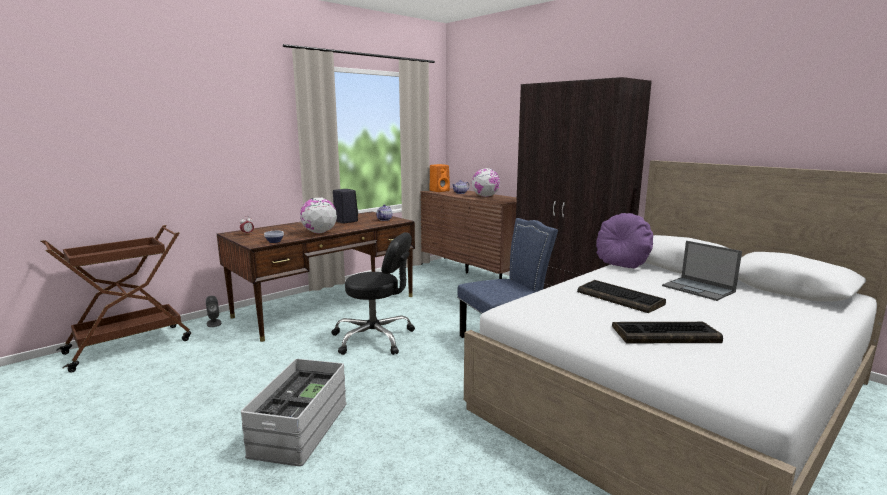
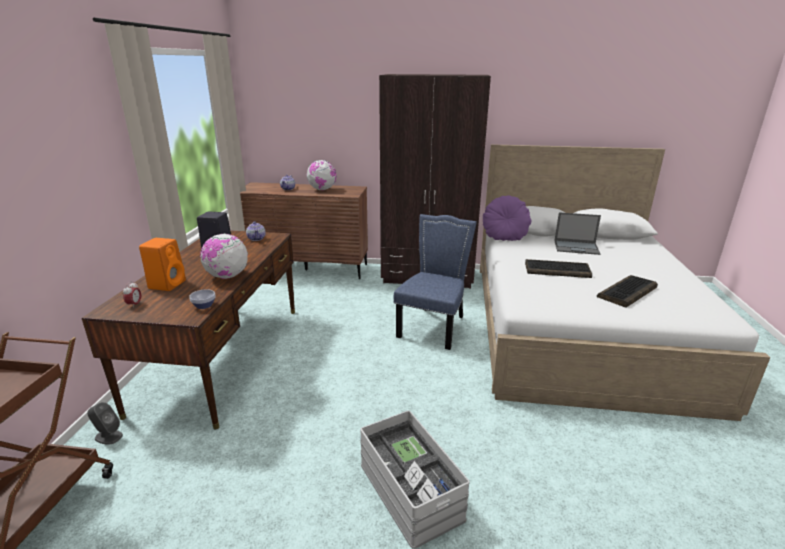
camera: 40 degrees left, 10 degrees up
(377, 339) = (334, 370): black office chair -> none
(439, 190) = (258, 188): orange speaker -> orange speaker (167, 284)

